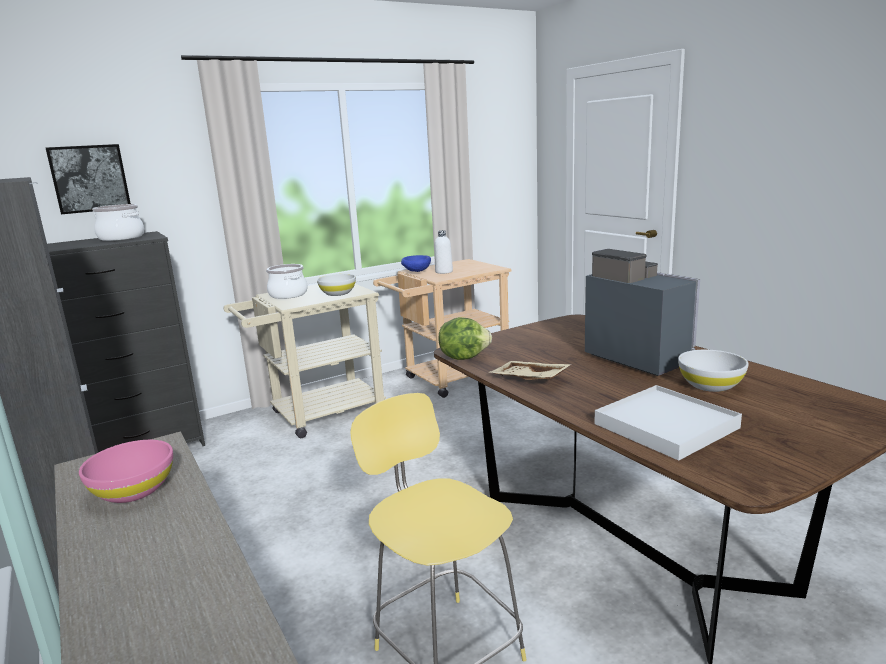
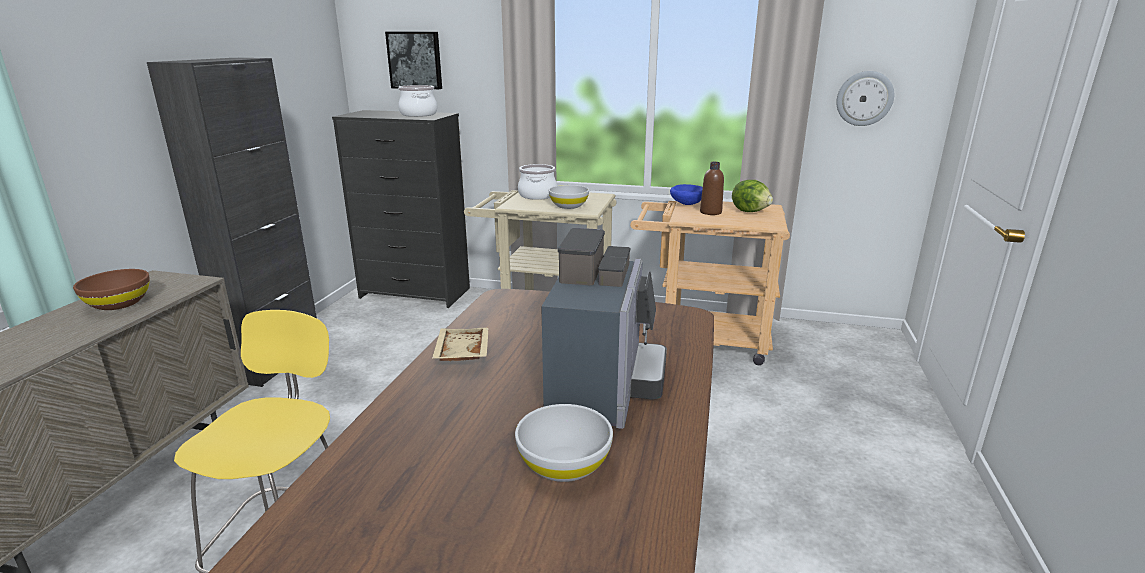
camera: 45 degrees right, 5 degrees up
(134, 490) = (119, 304): pink bowl -> brown bowl
(444, 272) = (710, 212): white bottle -> brown bottle
(464, 357) = (488, 306): lettuce -> lettuce (750, 211)
(492, 173) = (864, 98): none -> wall clock
(665, 426) = (395, 469): white tray -> none

